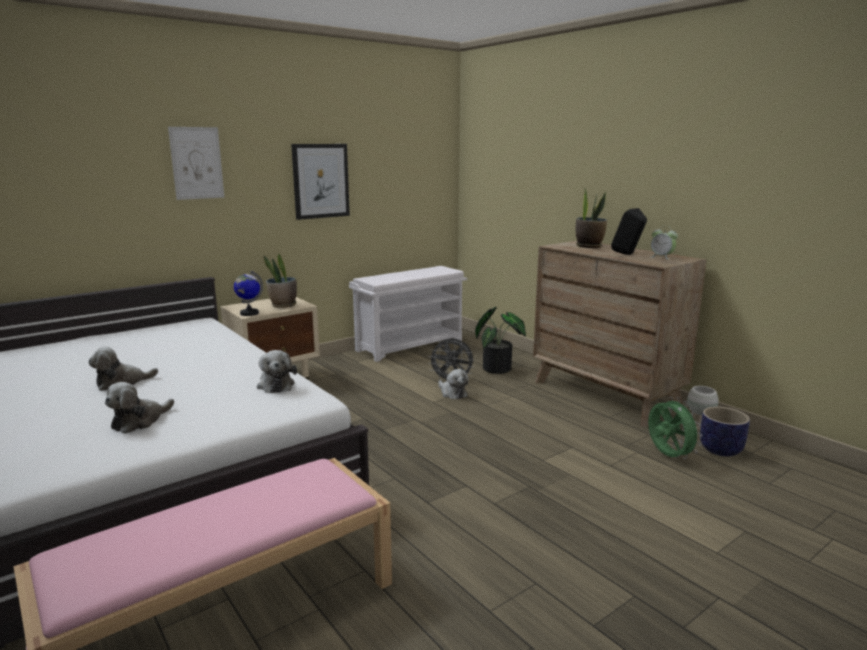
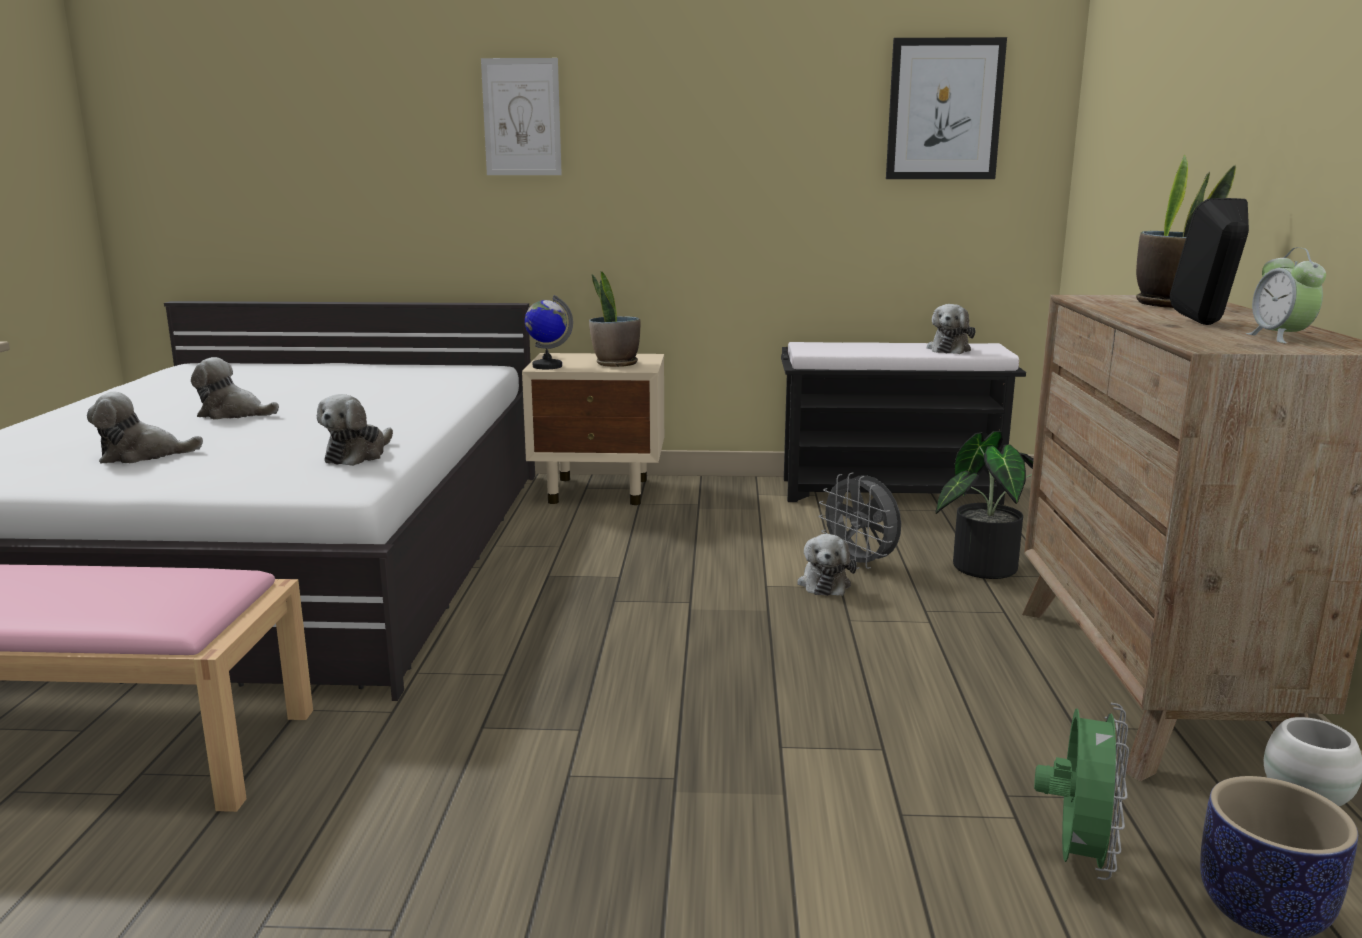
camera: 40 degrees right, 0 degrees up
(320, 181) = (739, 154): picture -> picture (944, 110)
(410, 345) = (891, 491): white bench -> black bench
(430, 271) = (949, 349): none -> plush toy

